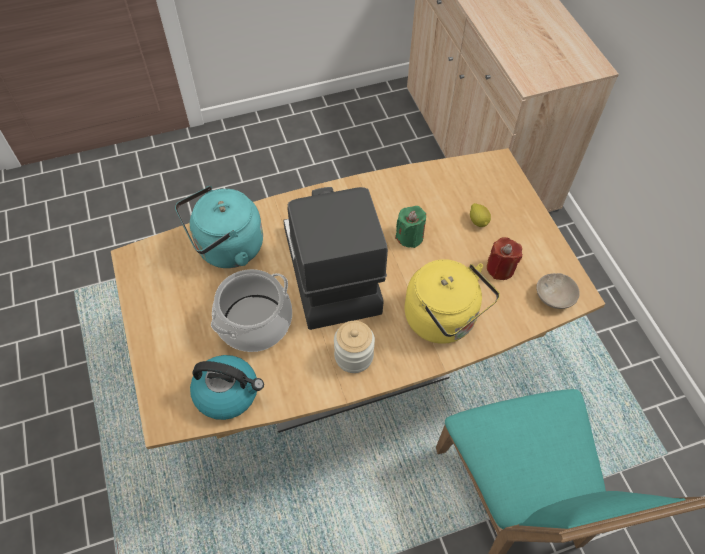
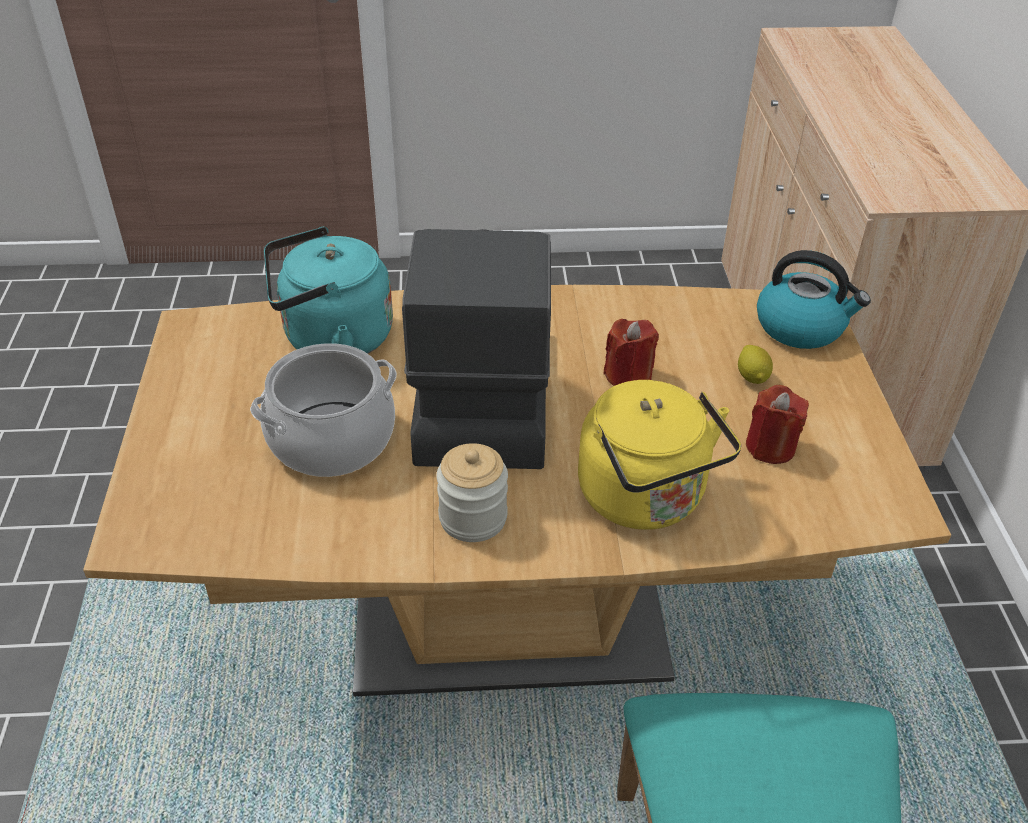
camera: 15 degrees right, 15 degrees down
(228, 393) = (246, 524): kettle -> kettle (801, 327)
(409, 236) = (628, 376): green candle -> red candle
(554, 298) = (856, 507): beige bowl -> none

